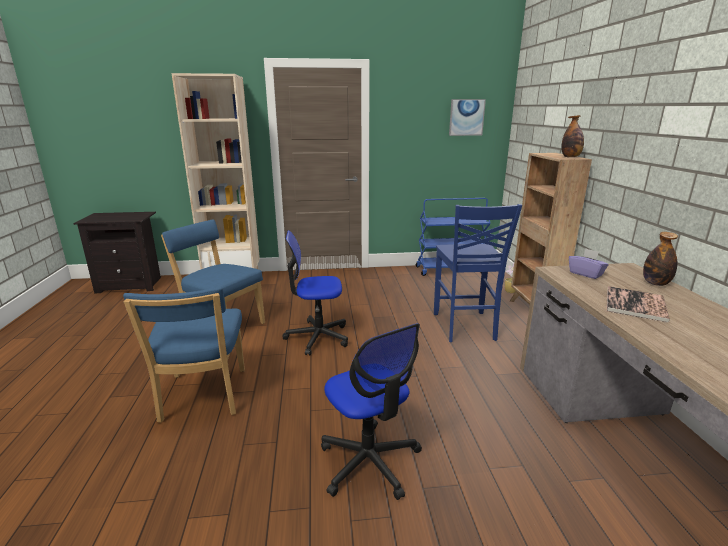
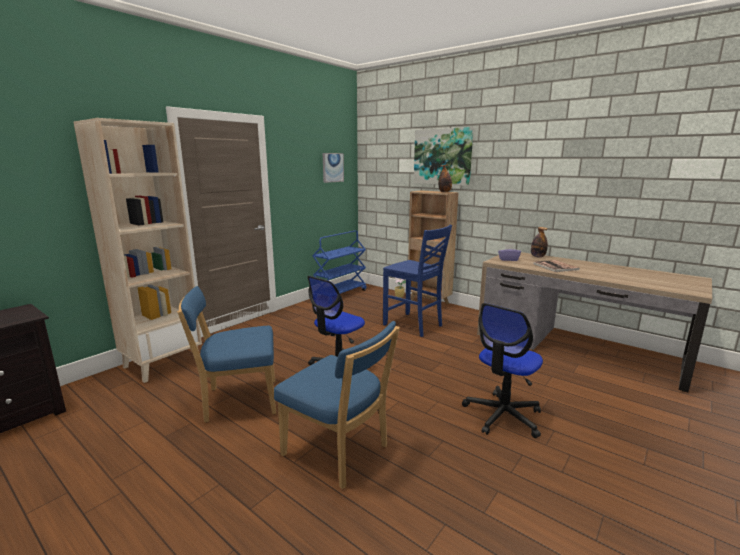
camera: 45 degrees left, 5 degrees down
(369, 461) = (502, 415): office chair -> office chair turned 120 degrees clockwise
(586, 103) = (442, 157): none -> picture

